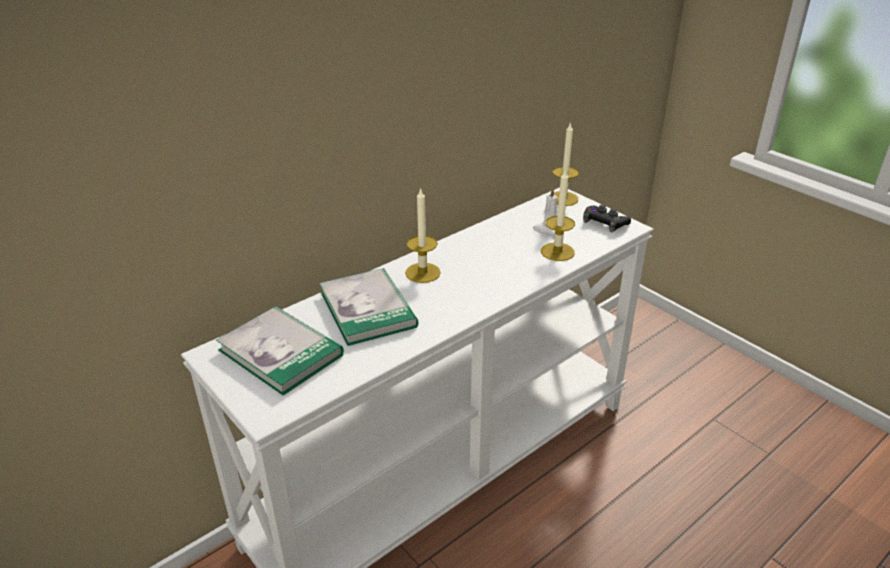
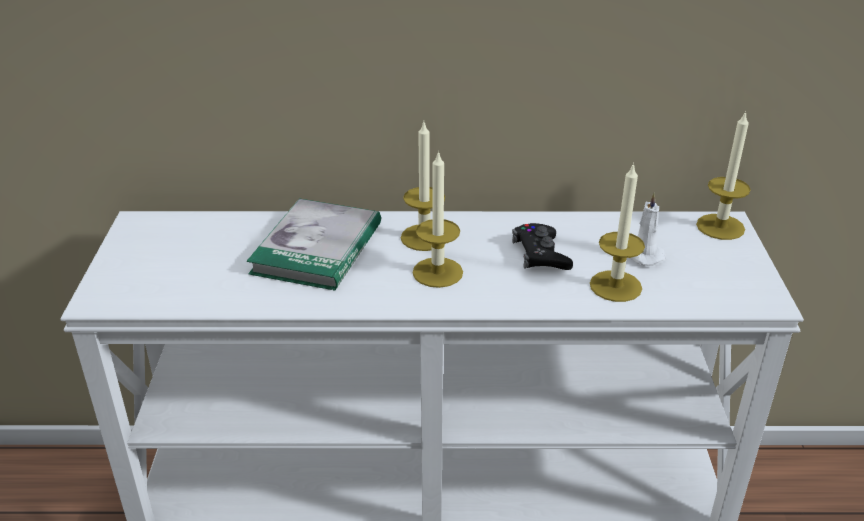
camera: 40 degrees right, 0 degrees up
(280, 352) = (187, 250): book -> none
(459, 288) = (437, 272): none -> candle
(605, 223) = (736, 280): black game controller -> black game controller (540, 254)

